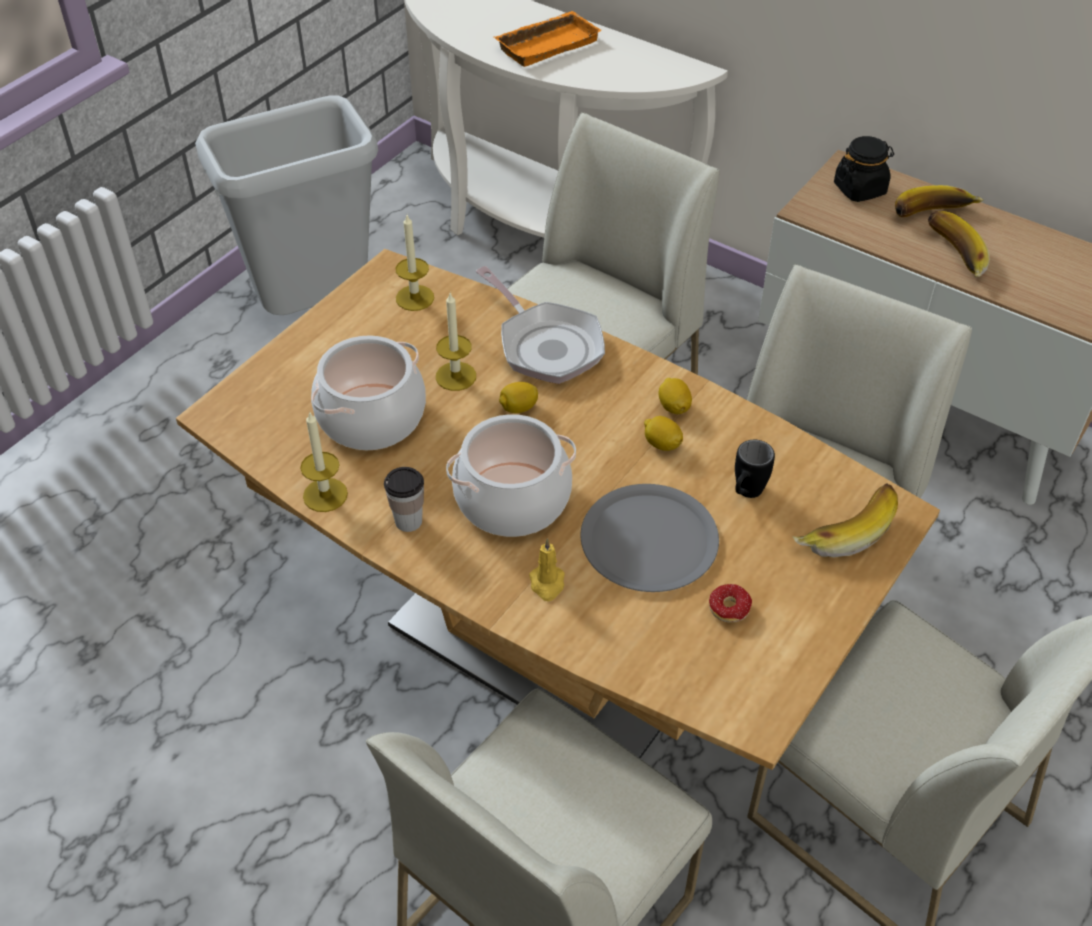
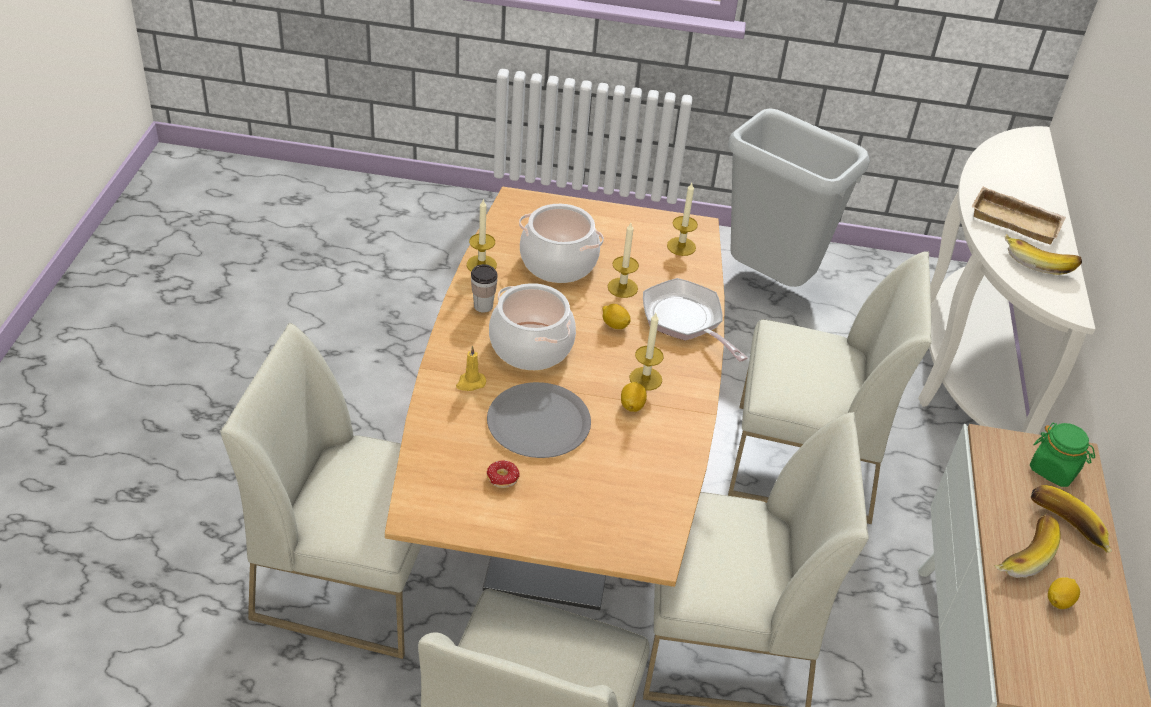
camera: 60 degrees right, 5 degrees down
(546, 345) = (685, 321): frying pan -> frying pan turned 120 degrees clockwise
(547, 44) = (1017, 220): orange tray -> beige tray
(624, 416) = (645, 379): none -> candle
(674, 407) = (673, 402): lemon -> lemon (1059, 601)
(745, 494) = (614, 462): black mug -> none
(843, 529) = (616, 525): banana -> banana (1039, 261)
(860, 189) = (1054, 470): black jar -> green jar

